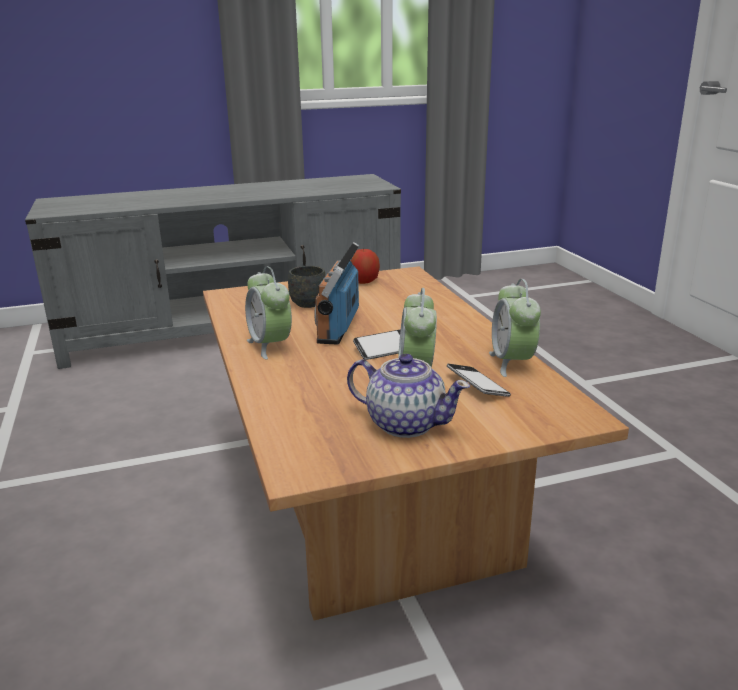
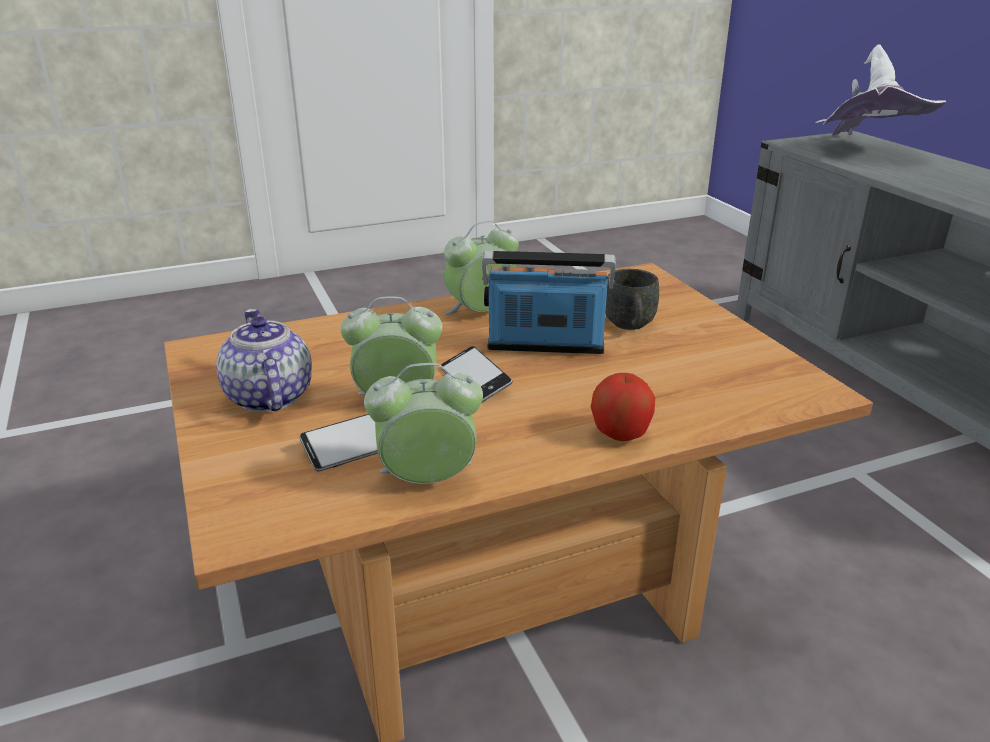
camera: 85 degrees right, 5 degrees up
(97, 202) = (867, 152): none -> white hat
(364, 282) = (744, 355): apple -> apple (620, 434)
(405, 423) = (268, 398): teapot -> teapot turned 135 degrees clockwise

